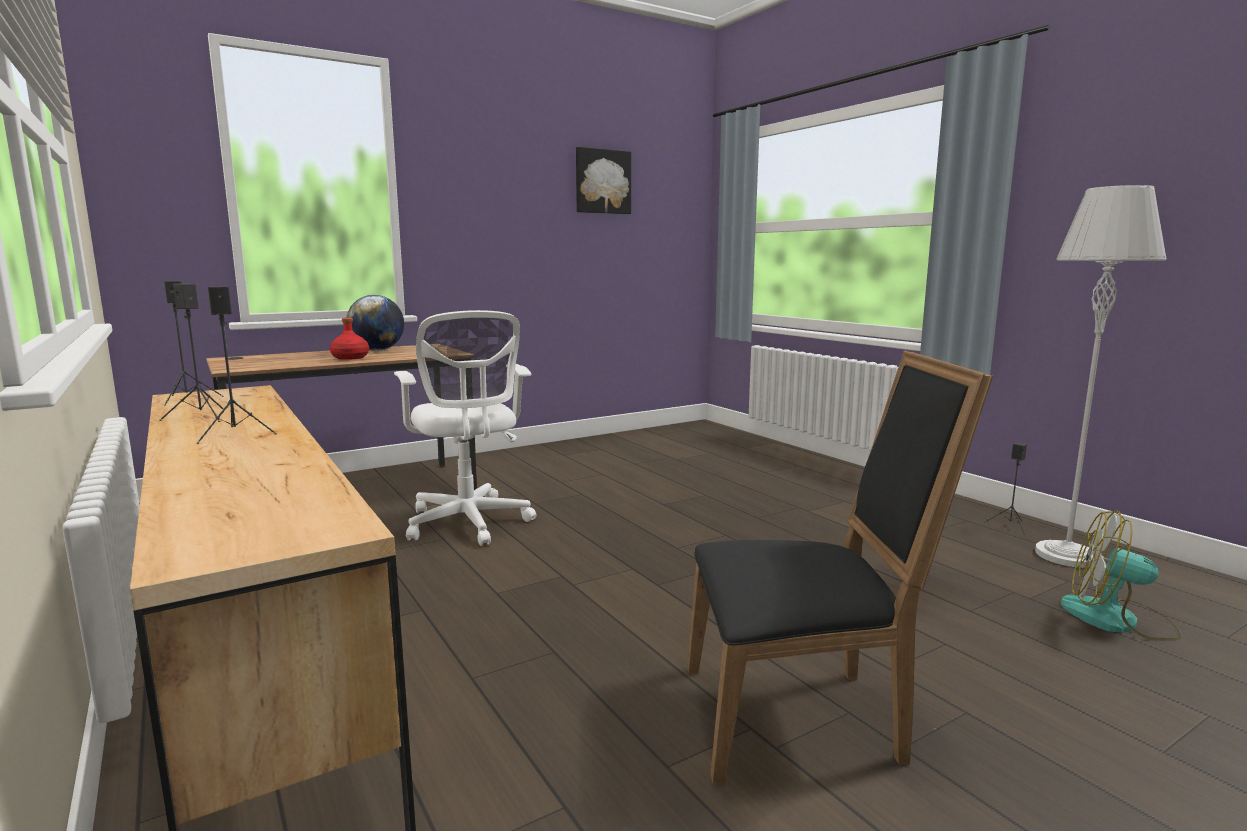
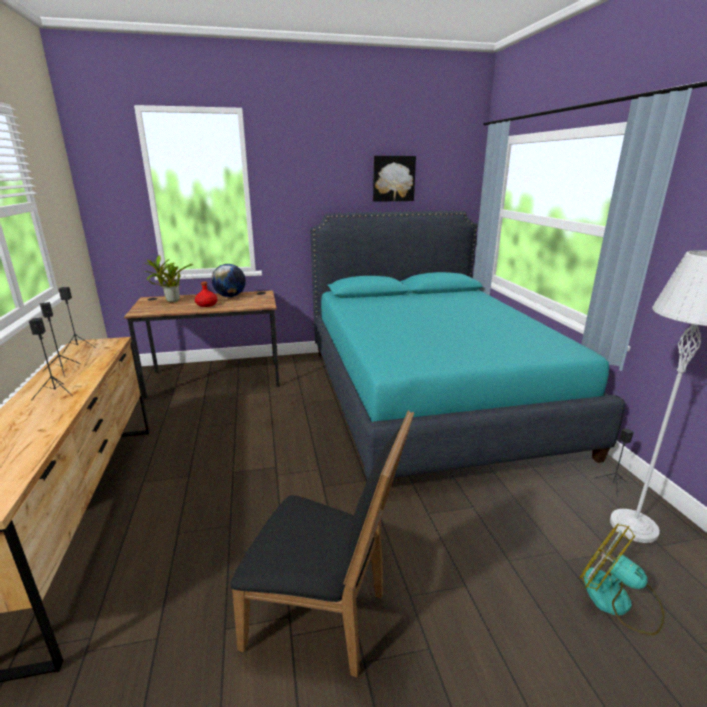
camera: 20 degrees right, 10 degrees up
(276, 358) = (171, 301): none -> potted plant
(469, 524) = (256, 413): white office chair -> none
(712, 475) = (429, 395): none -> turquoise bed

